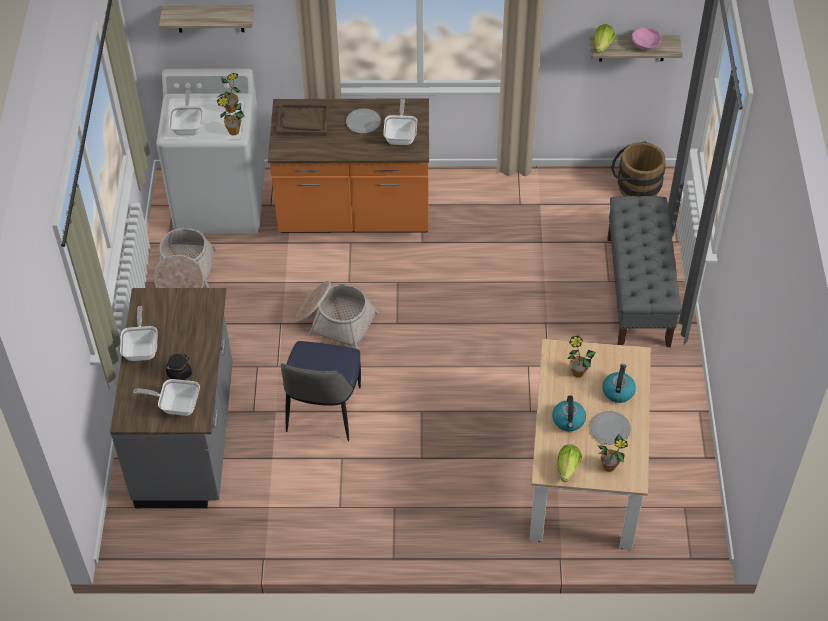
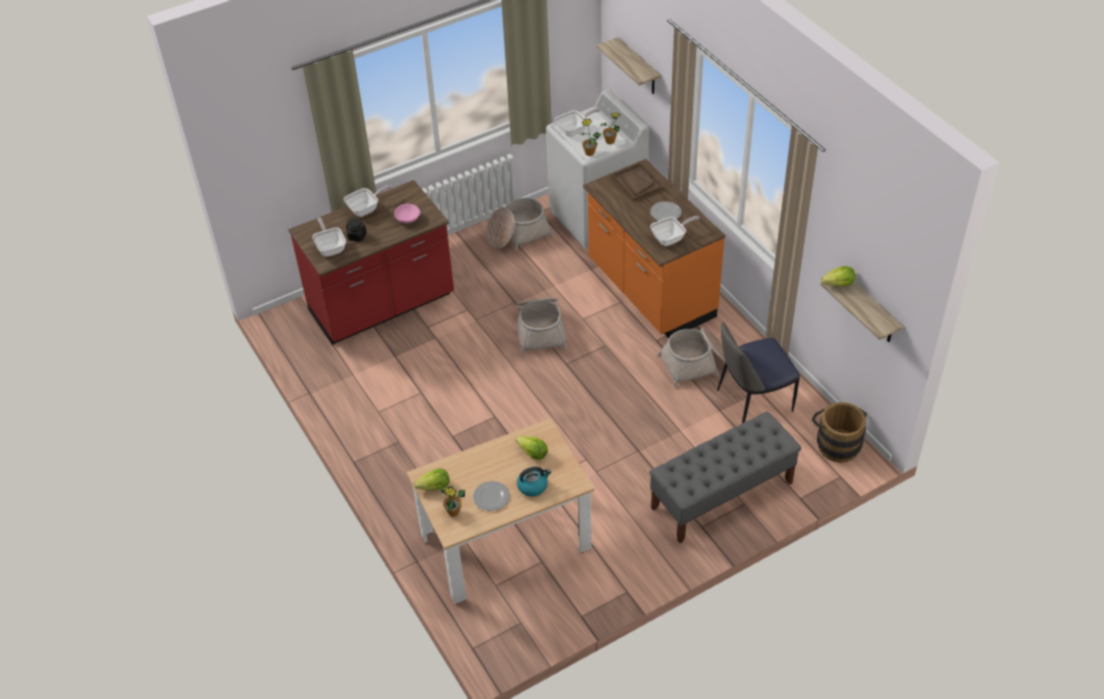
camera: 60 degrees right, 5 degrees down
(188, 437) = (382, 306): grey counter -> red counter
(323, 412) = (454, 363): chair -> chair (752, 402)
(473, 229) = (696, 363): none -> basket
(568, 420) = (481, 468): kettle -> none
(578, 372) = (533, 453): potted plant -> lettuce
(644, 45) = (867, 309): pink bowl -> pink bowl (408, 219)

